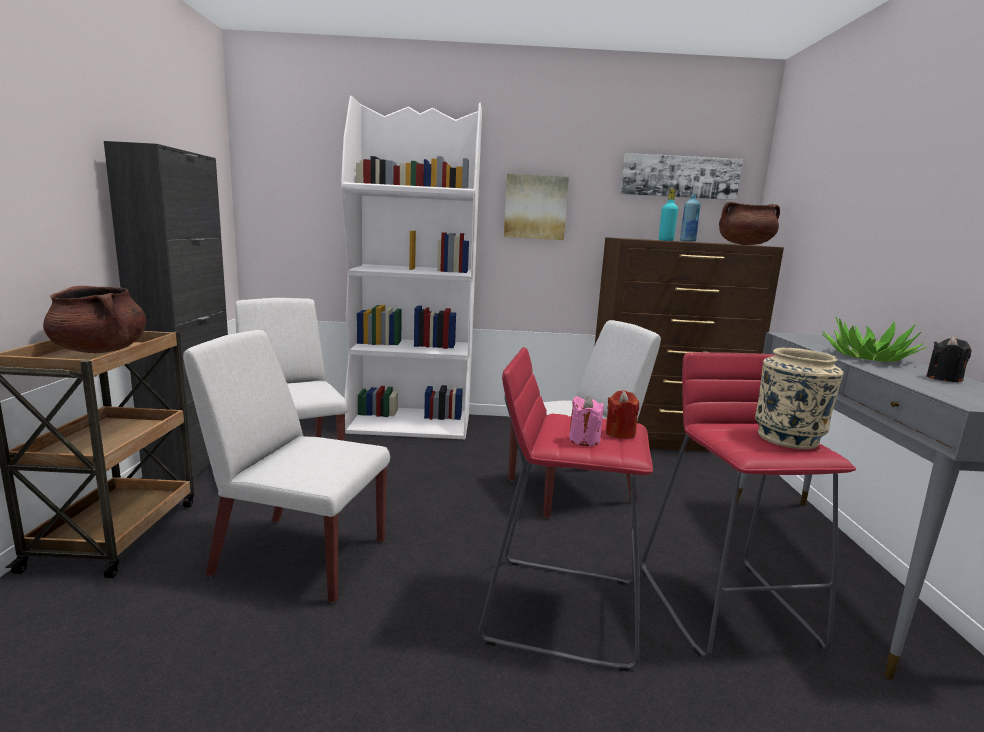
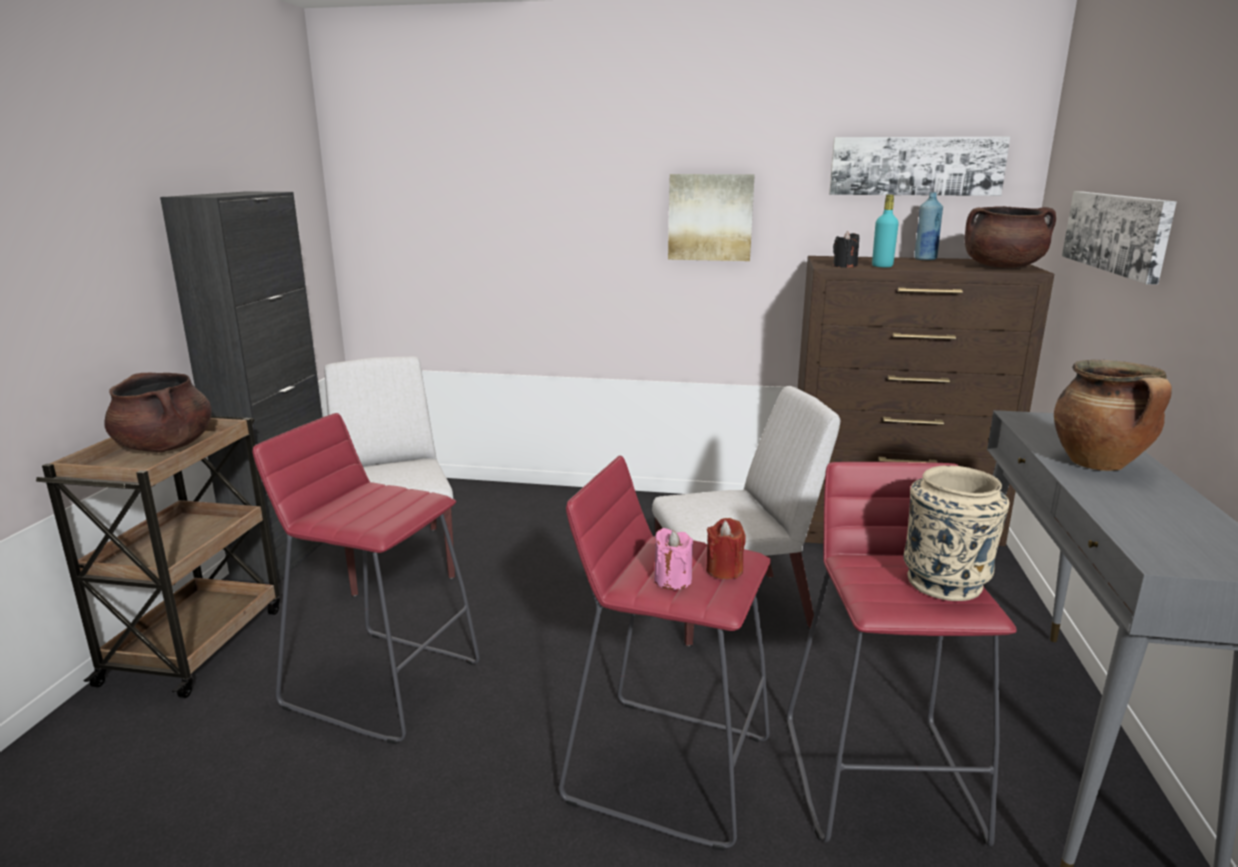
camera: 10 degrees right, 5 degrees up
(299, 556) = (383, 682): white chair -> red stool
(411, 424) = (553, 504): white bookcase -> none
(837, 212) = (1116, 232): none -> picture
(868, 357) = (1100, 464): potted plant -> cooking pot
(944, 378) = (1175, 509): black candle -> black candle (844, 266)

